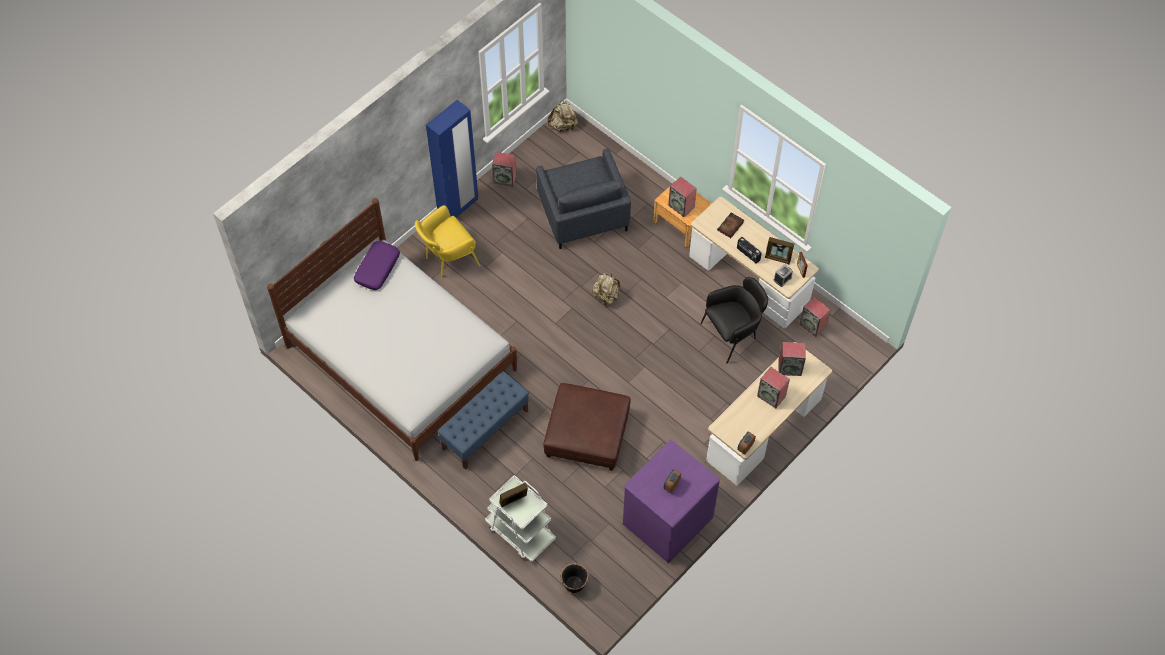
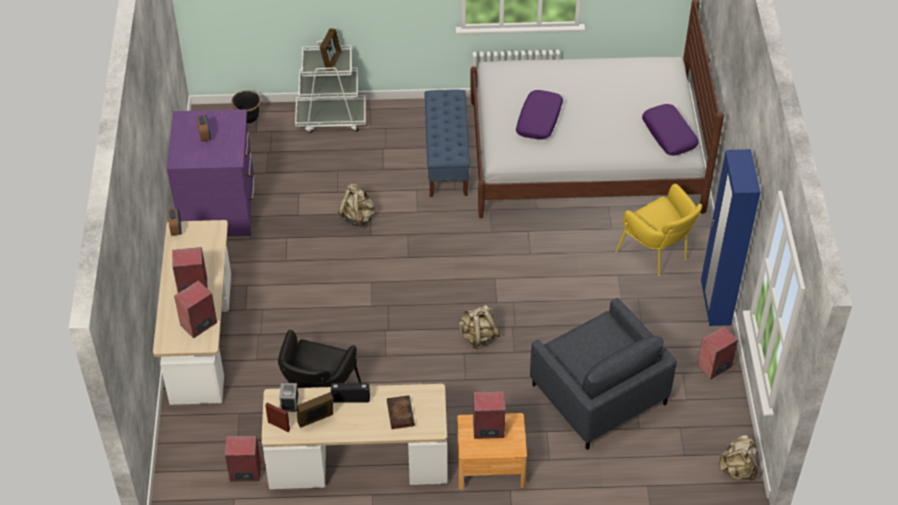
camera: 135 degrees right, 10 degrees down
(437, 344) = (539, 120): none -> purple pillow
(448, 259) = (658, 254): yellow armchair -> yellow armchair turned 135 degrees clockwise
(582, 213) = (598, 394): grey armchair -> grey armchair turned 150 degrees counterclockwise
(587, 435) = (357, 217): brown ottoman -> beige backpack

